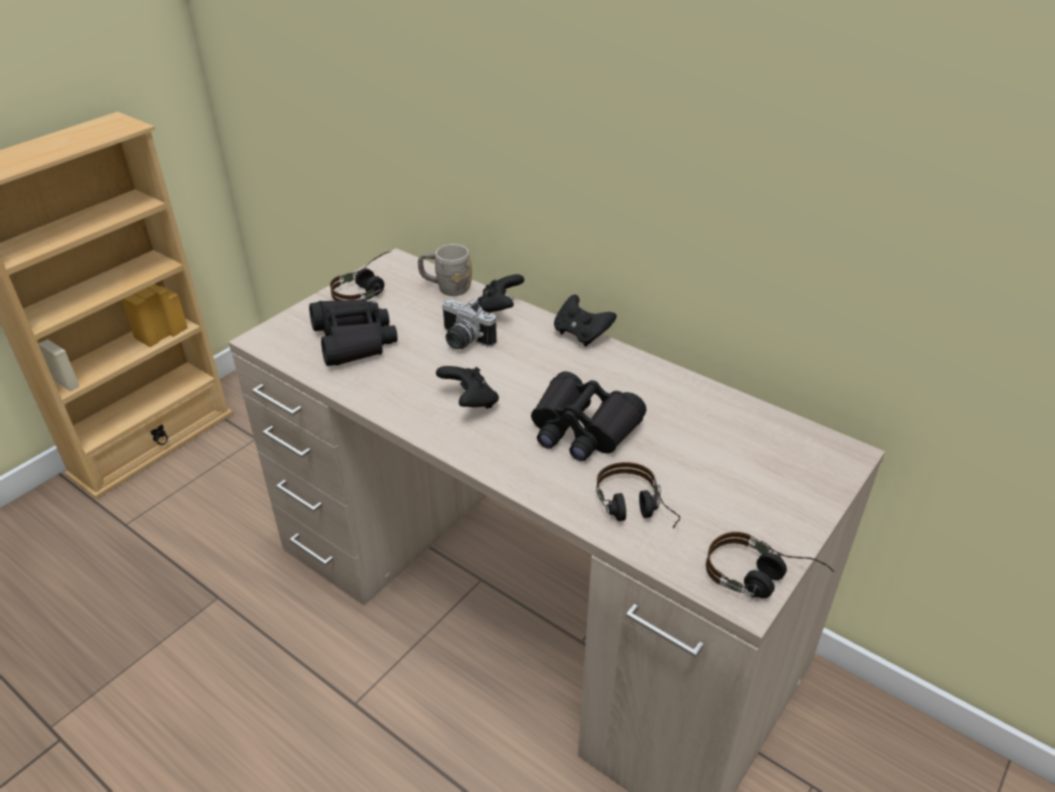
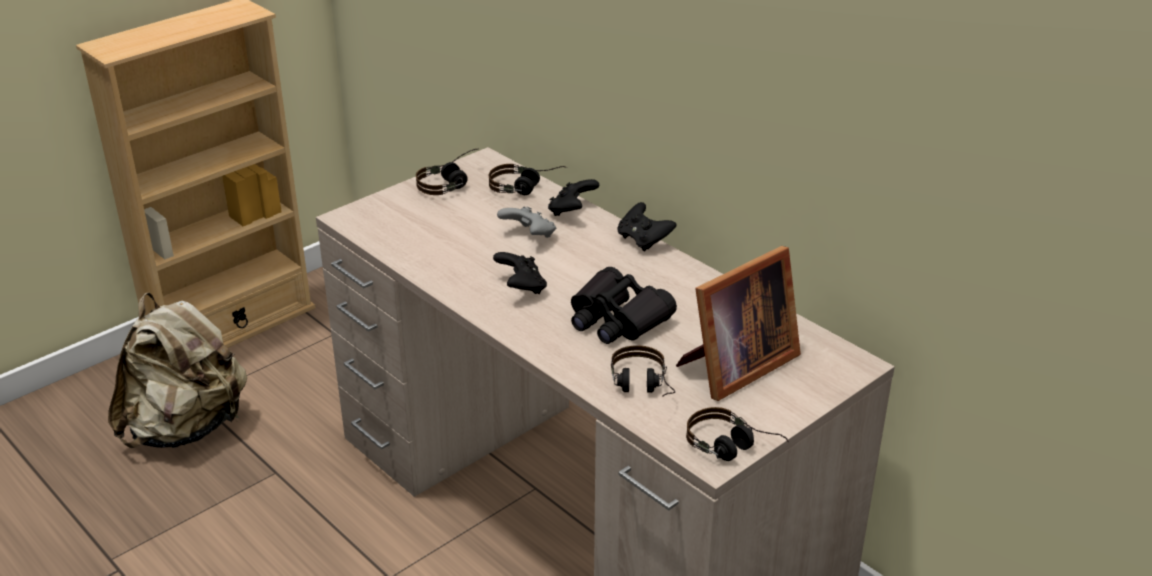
camera: 10 degrees right, 5 degrees down
(117, 559) = (186, 428): none -> beige backpack
(353, 341) = (428, 226): black binoculars -> none
(446, 288) = (527, 188): grey mug -> headphones
(463, 341) = (529, 236): camera -> grey game controller
(724, 473) = (734, 367): none -> picture frame

